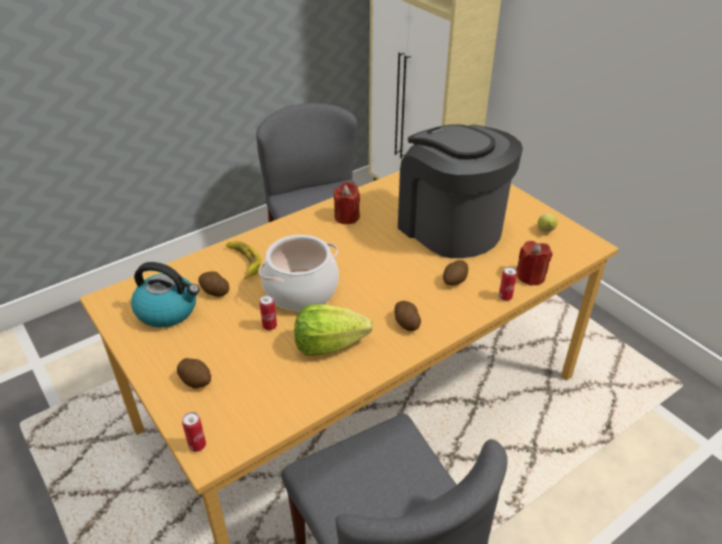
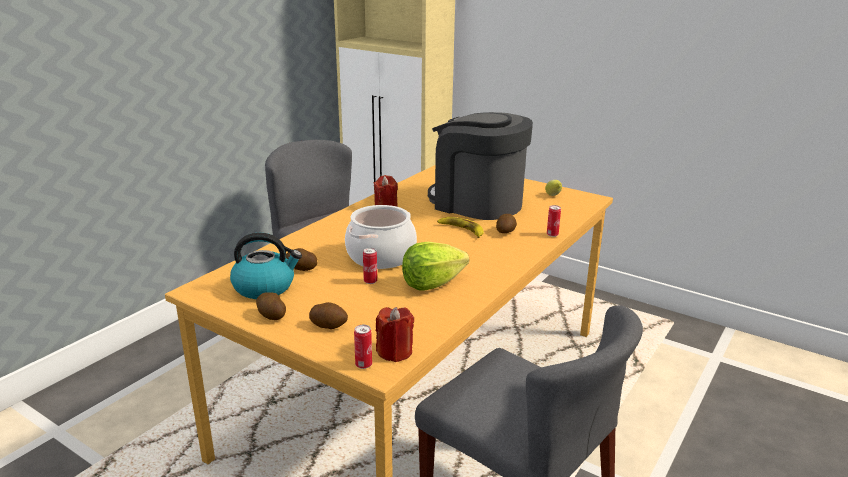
camera: 20 degrees left, 15 degrees down
(243, 261) = (313, 246): banana -> banana (461, 230)
(406, 323) = (486, 261): potato -> potato (271, 315)
(530, 276) = (562, 221): red candle -> red candle (395, 352)

